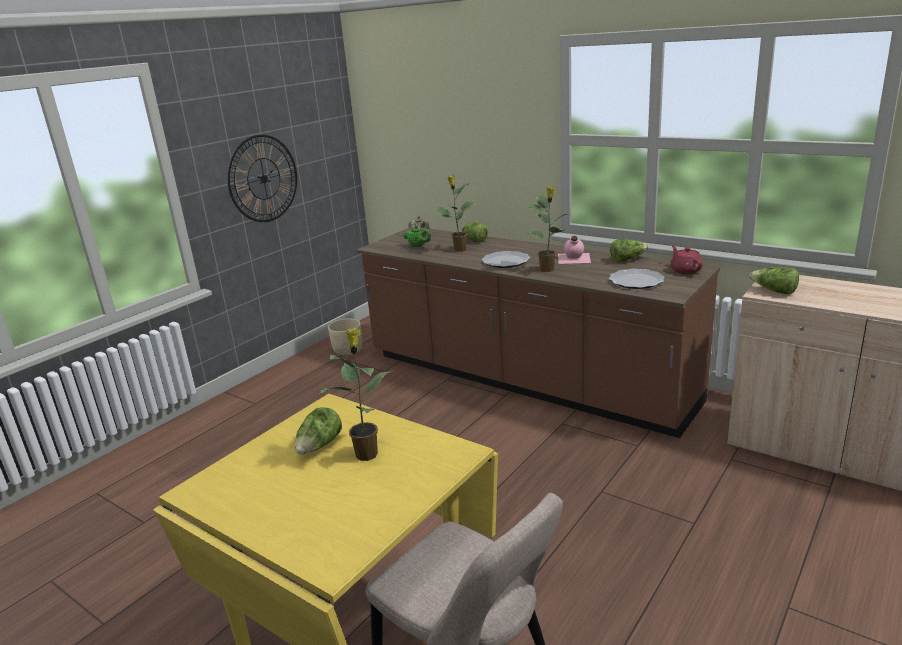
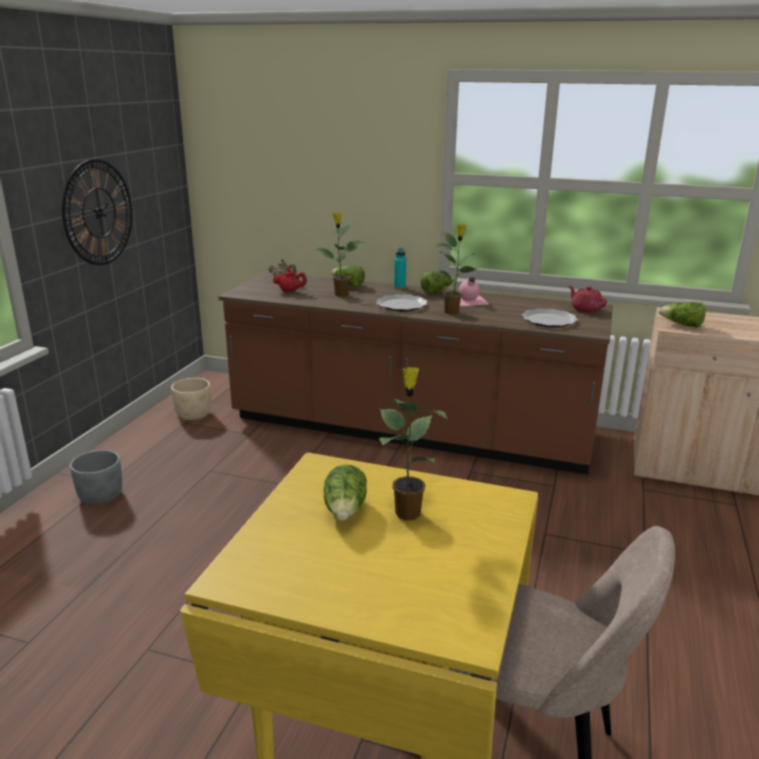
camera: 20 degrees left, 0 degrees up
(245, 413) = (101, 496): none -> grey planter
(418, 246) = (290, 292): green teapot -> red teapot
(519, 243) = (399, 287): none -> turquoise bottle
(627, 259) = (522, 300): lettuce -> lettuce (436, 291)

